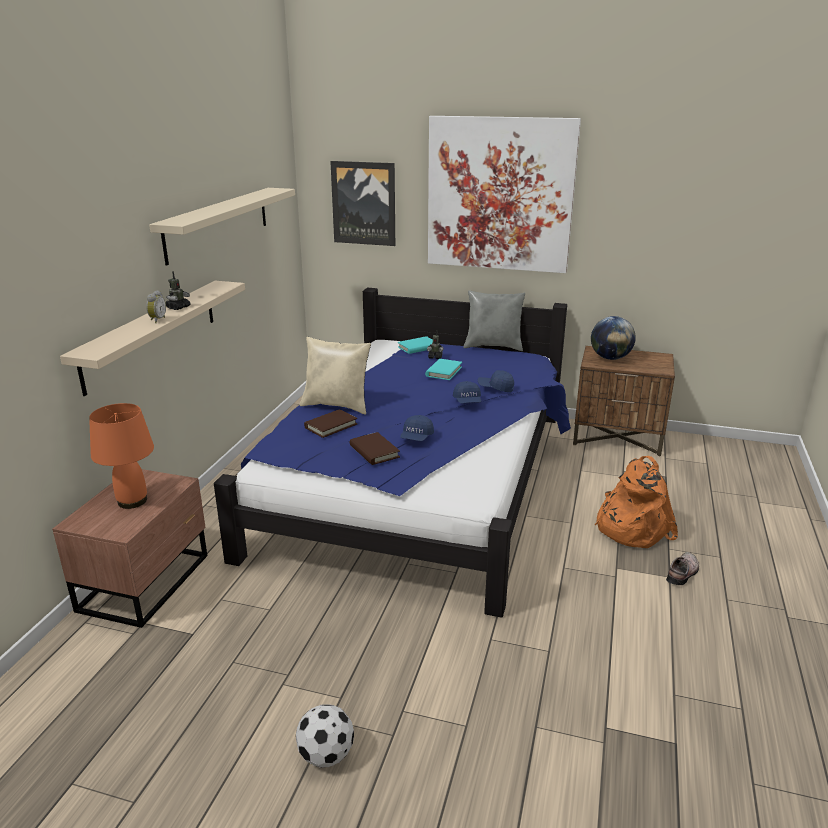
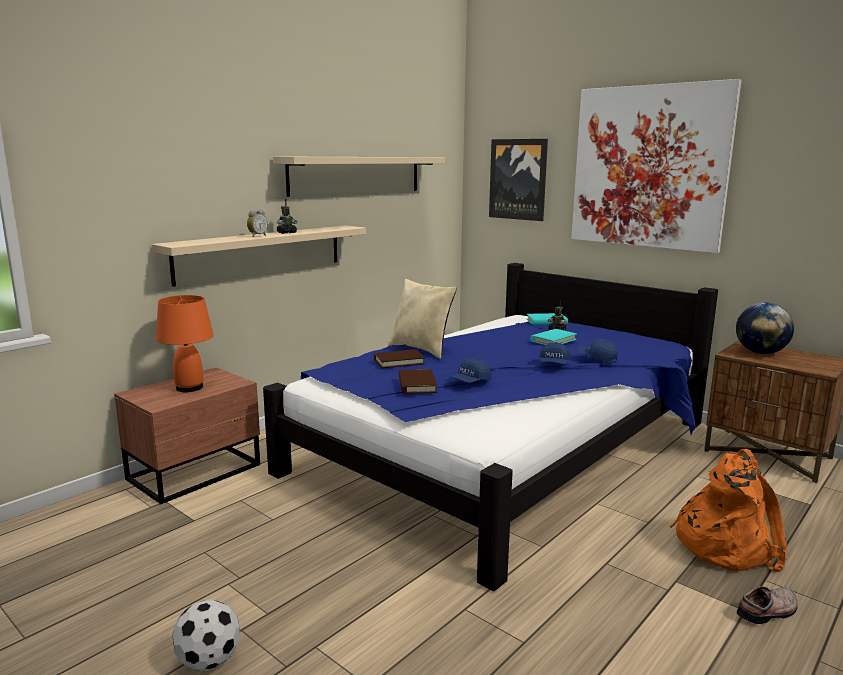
camera: 25 degrees right, 10 degrees down
(493, 346) = (630, 330): grey pillow -> none

